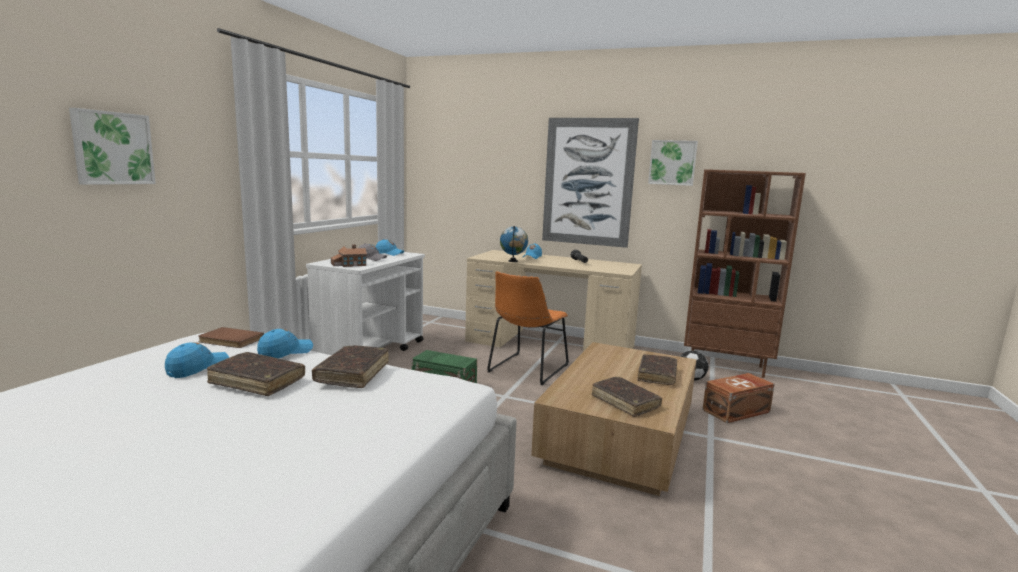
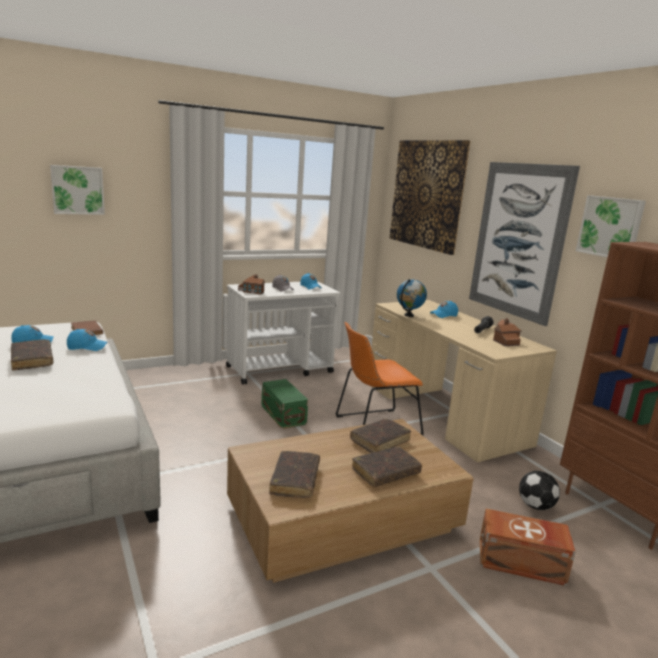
camera: 40 degrees right, 5 degrees up
(353, 373) = (75, 372): brown book -> brown book (380, 441)
(472, 151) = (427, 194): none -> picture
(606, 264) = (504, 340): none -> toy house

